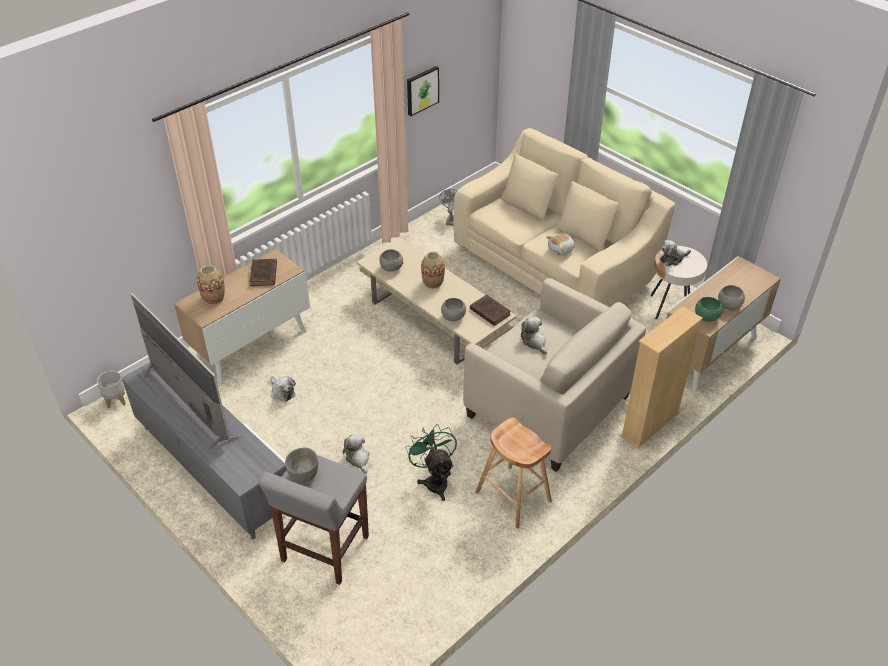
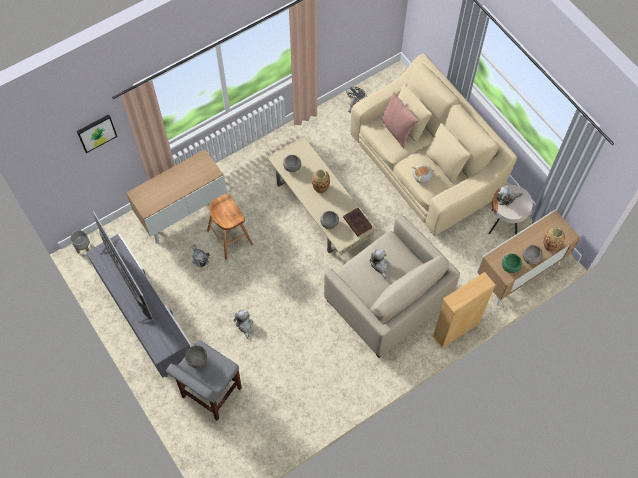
camera: 10 degrees right, 20 degrees up
(214, 298) = (154, 192): vase -> vase (550, 245)
(263, 275) = (193, 174): brown book -> none
(422, 90) = (335, 25): picture -> picture (96, 132)
(434, 480) = (293, 351): green fan -> none
(513, 497) = (344, 373): brown stool -> brown stool (230, 237)
(515, 213) = (397, 131): none -> pink pillow

